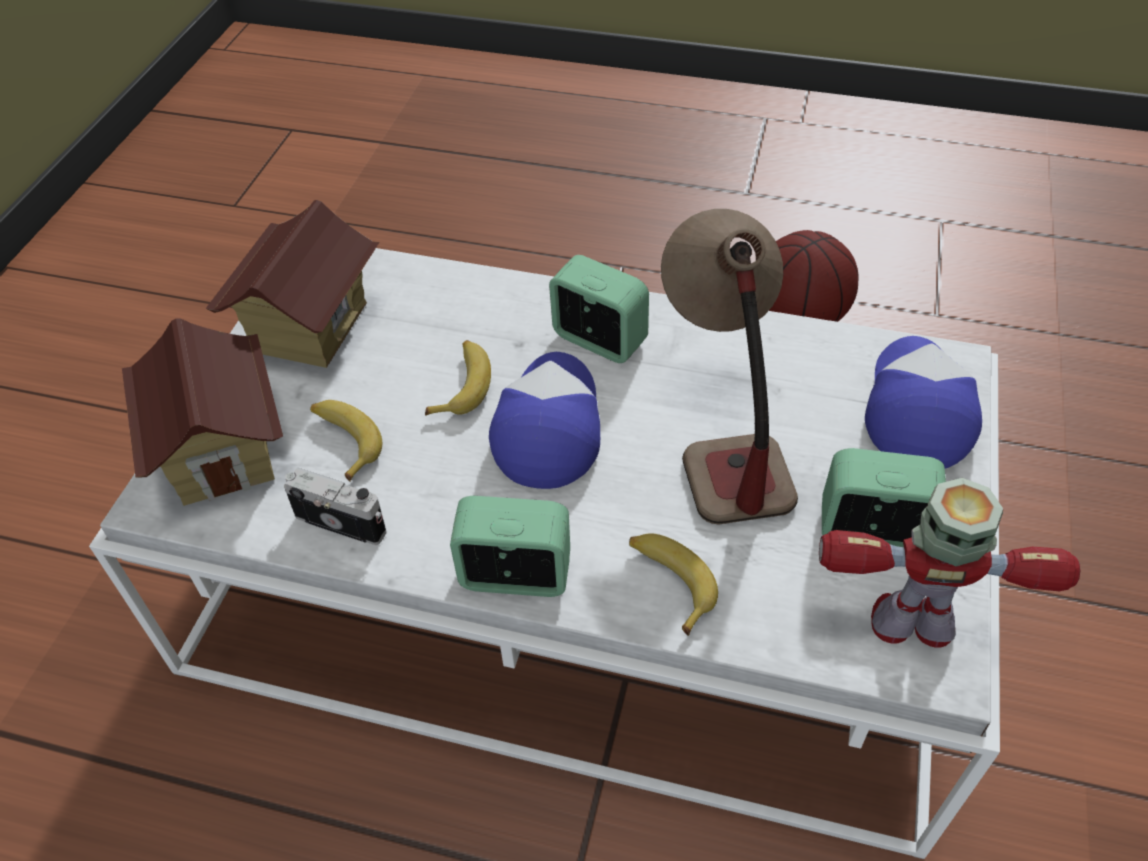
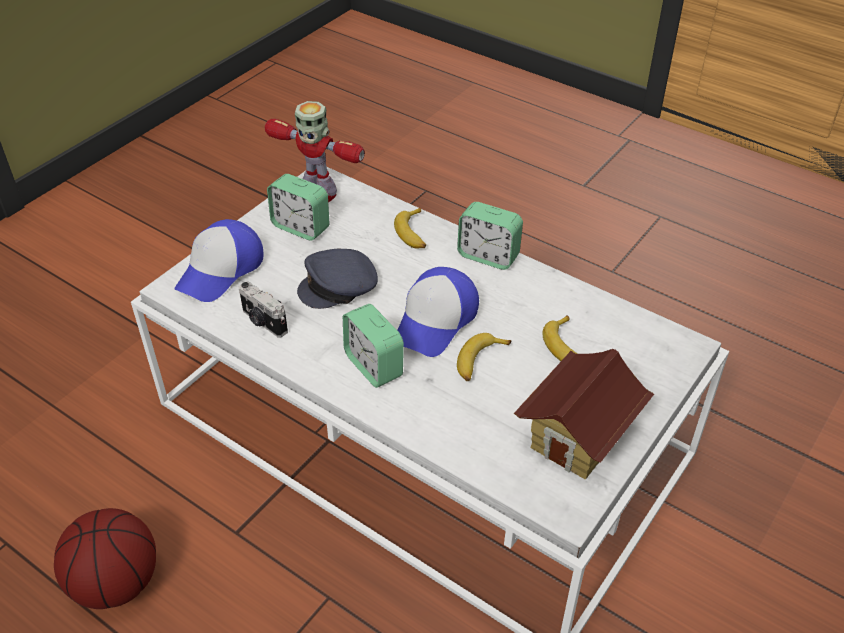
camera: 160 degrees left, 5 degrees down
(223, 453) = (645, 362): toy house -> none
(342, 521) = (574, 304): camera -> camera (263, 322)
(721, 436) = (340, 287): table lamp -> grey cap

